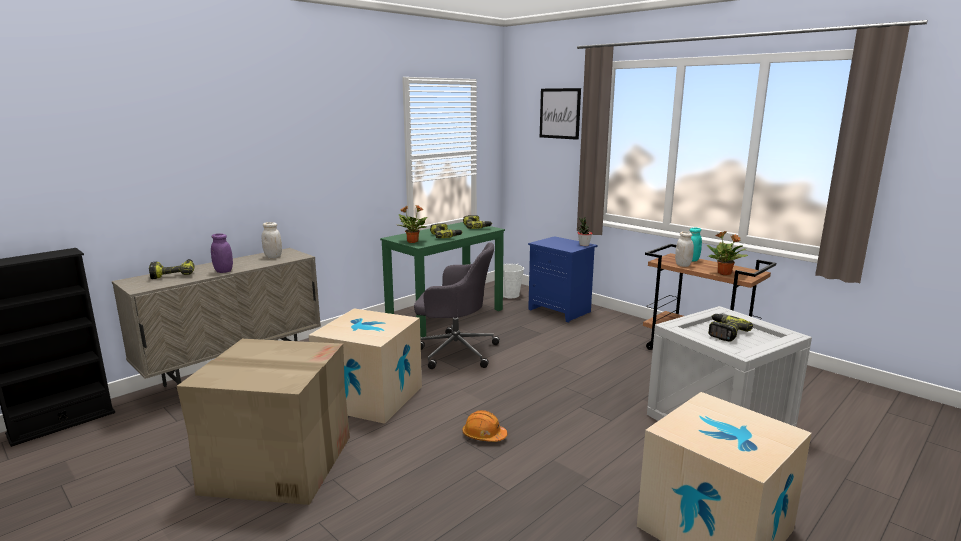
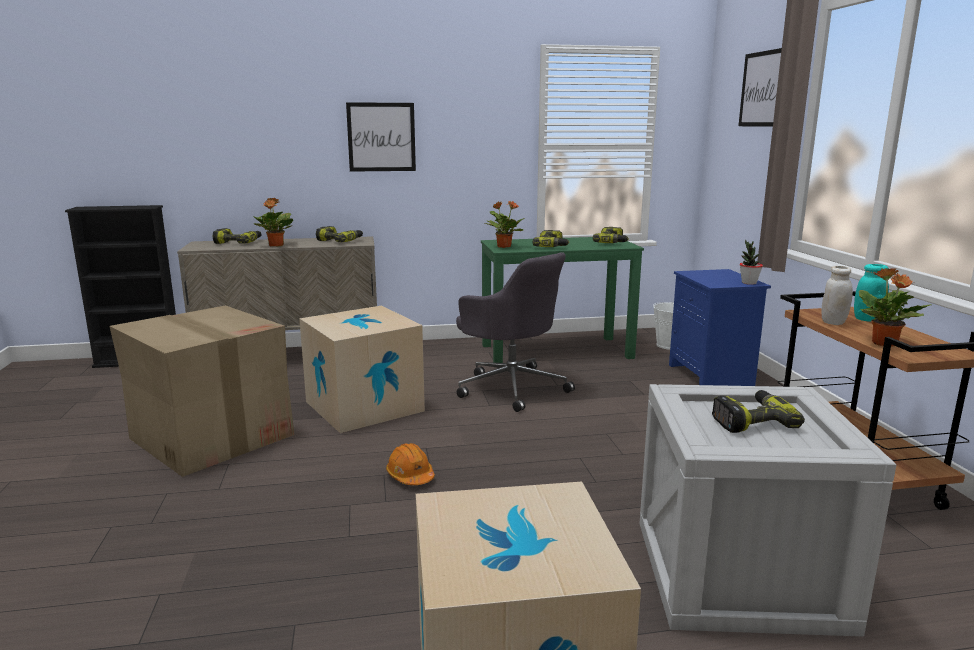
camera: 35 degrees right, 0 degrees up
(223, 271) = (276, 245): purple jar -> potted plant
(273, 257) = (340, 241): white jar -> power drill
(289, 158) = (381, 137): none -> picture

